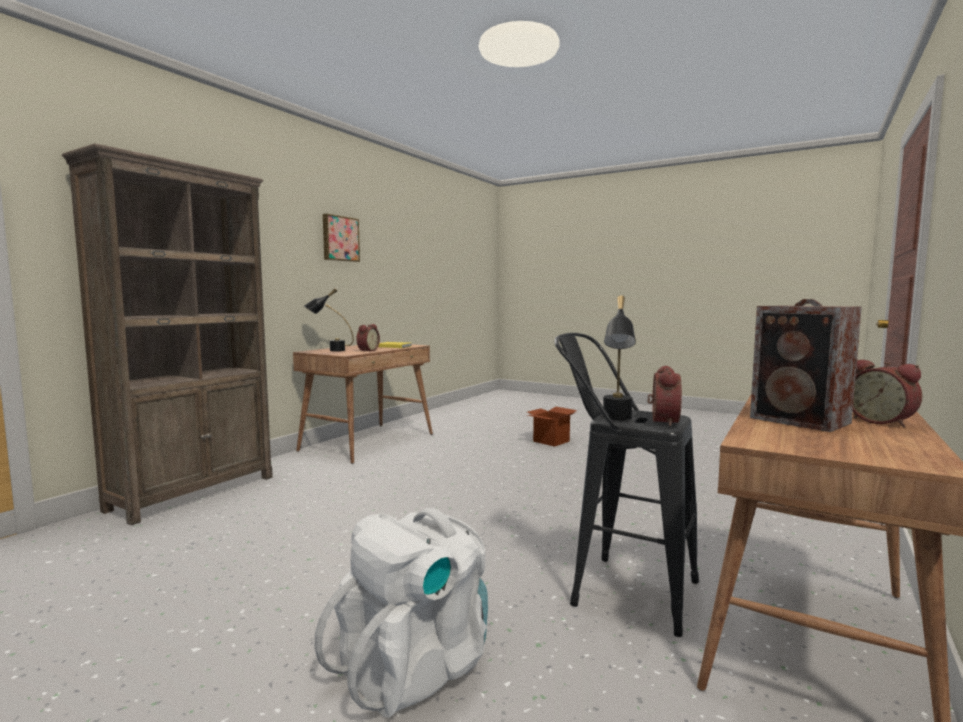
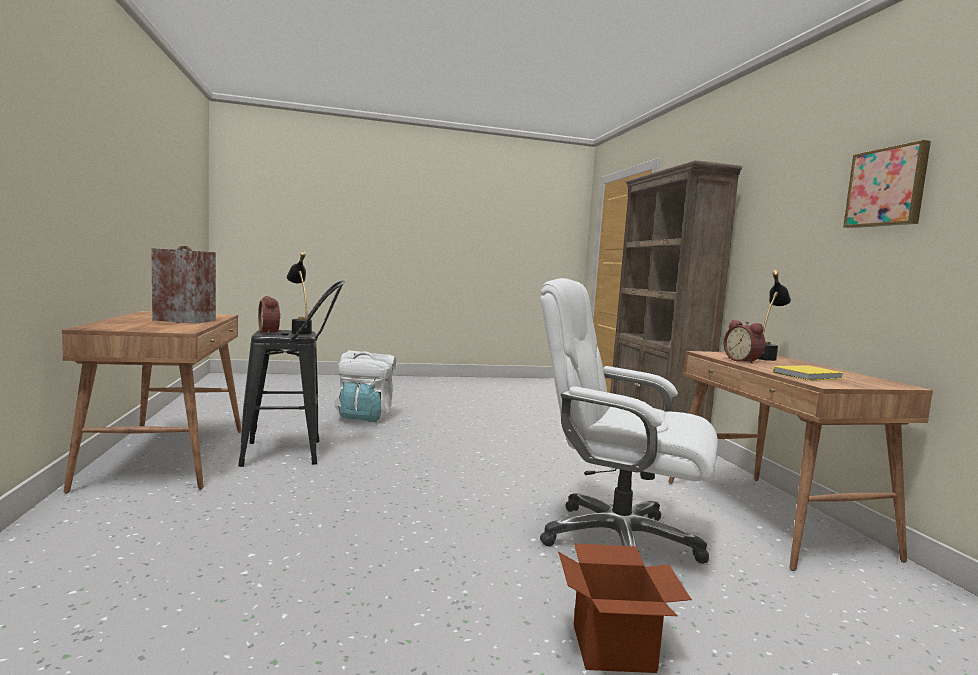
camera: 135 degrees right, 0 degrees up
(473, 455) = (617, 540): none -> white office chair
(882, 421) = (128, 321): alarm clock -> none

